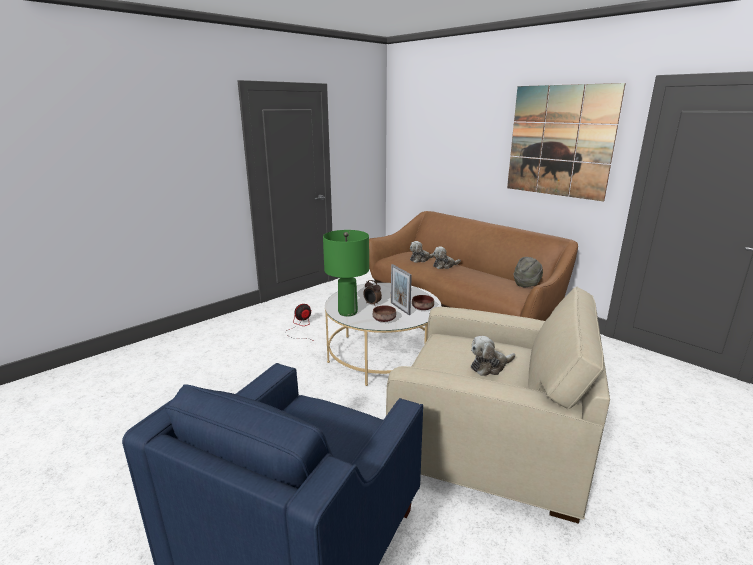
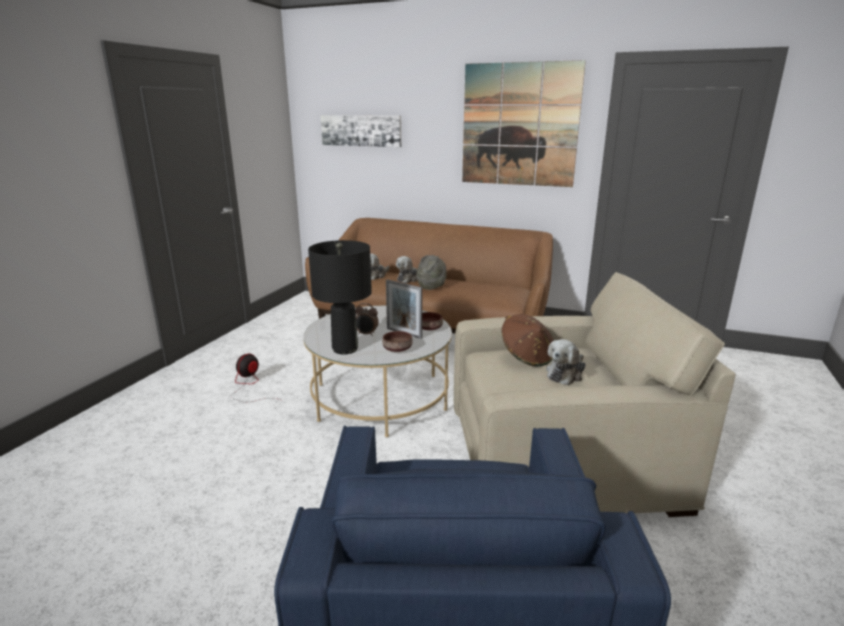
camera: 25 degrees left, 0 degrees up
(347, 312) = (344, 349): green table lamp -> black table lamp
(434, 140) = (361, 130): none -> picture
(471, 346) = (527, 356): none -> brown hat
(526, 284) = (510, 285): grey hat -> grey hat (431, 286)

